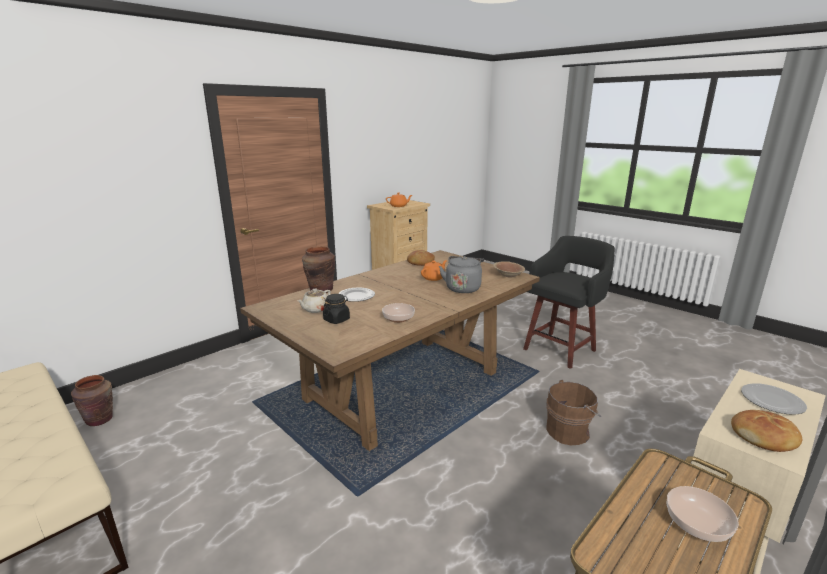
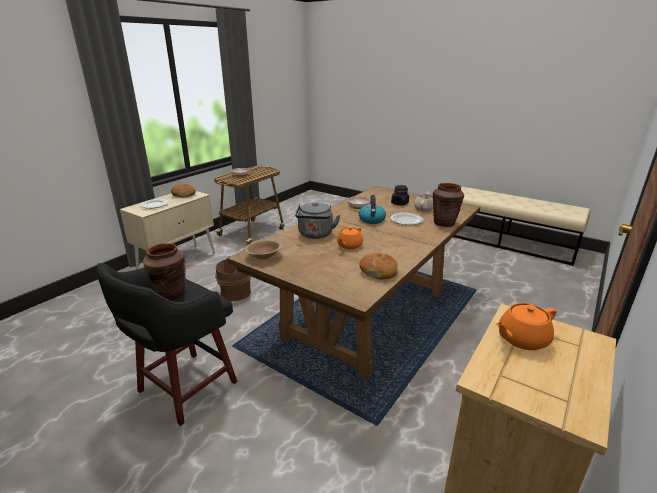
camera: 170 degrees right, 5 degrees up
(100, 419) = (556, 270): brown vase -> brown vase (171, 294)
(395, 299) = (372, 220): none -> kettle

